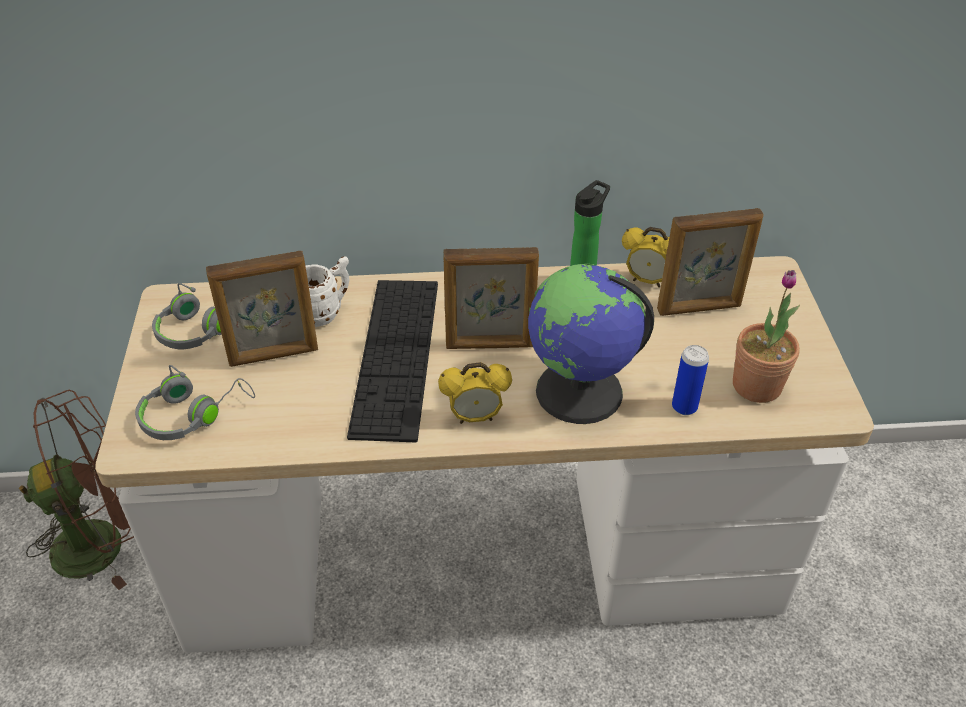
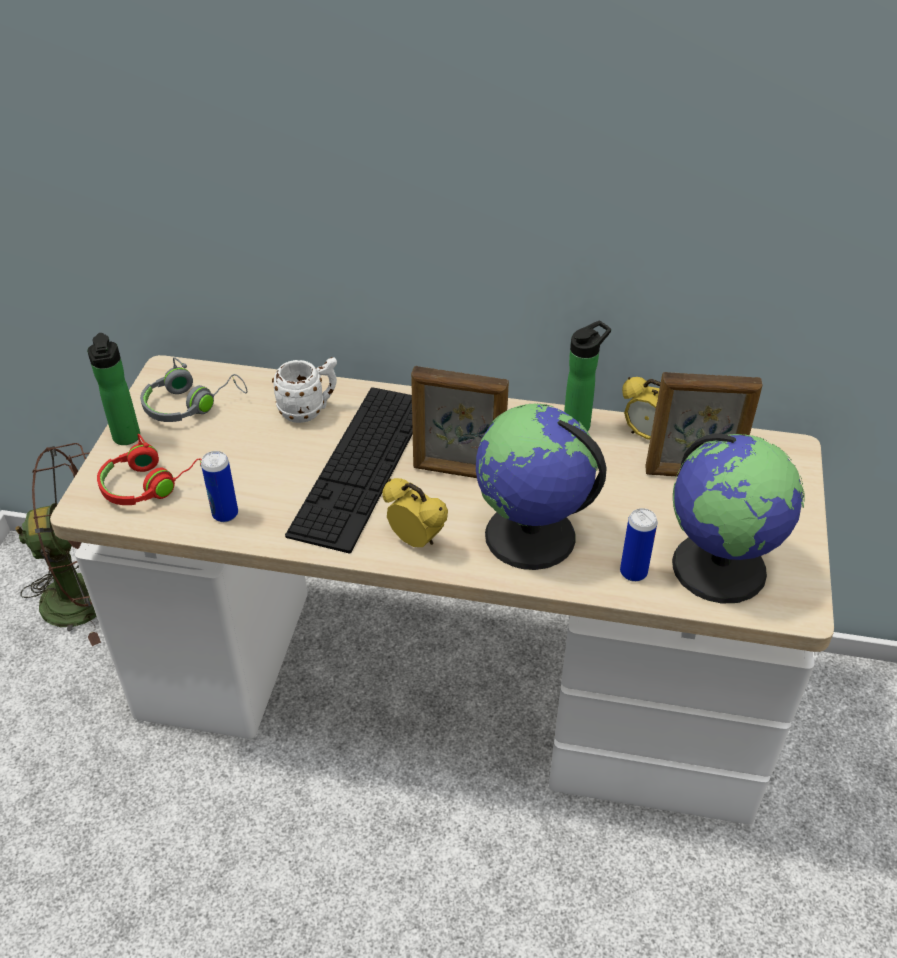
camera: 15 degrees right, 0 degrees up
(149, 374) = (127, 439): none -> bottle
(193, 414) = (153, 484): grey headphones -> red headphones
(274, 355) = (246, 443): picture frame -> none
(278, 428) = (225, 514): none -> can
(475, 417) = (416, 541): alarm clock -> alarm clock turned 150 degrees counterclockwise
(756, 386) = (720, 566): potted plant -> globe

